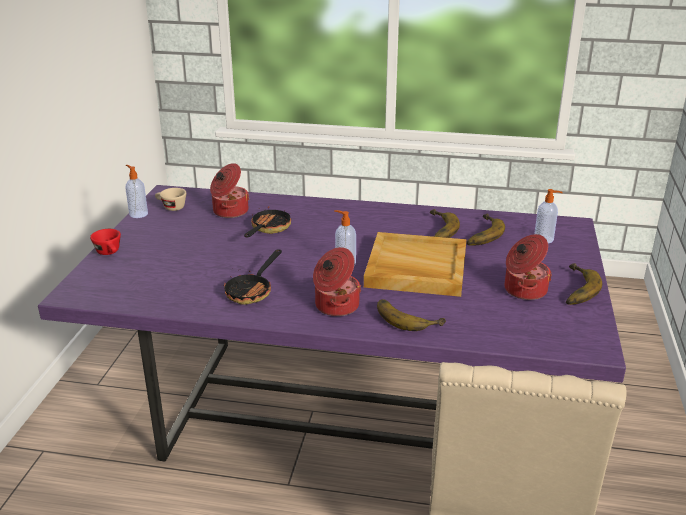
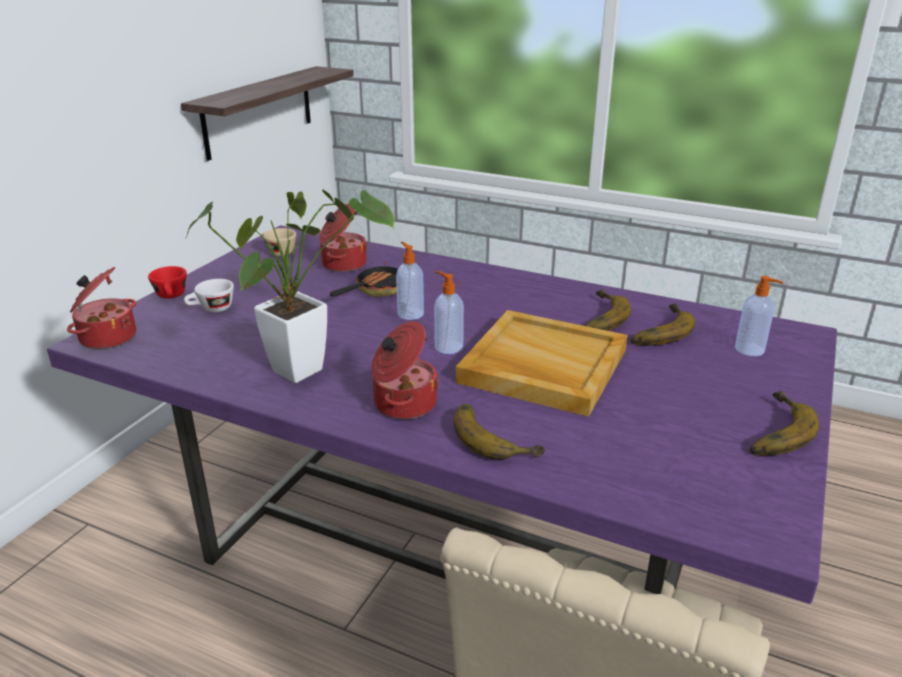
camera: 15 degrees right, 0 degrees up
(112, 89) = (258, 111): none -> shelf
(138, 214) = (236, 255): soap dispenser -> soap dispenser (410, 313)
(150, 259) = (211, 309): none -> white cup
(252, 291) = (307, 367): frying pan -> potted plant
(524, 290) = (689, 421): cooking pot -> cooking pot (107, 337)

